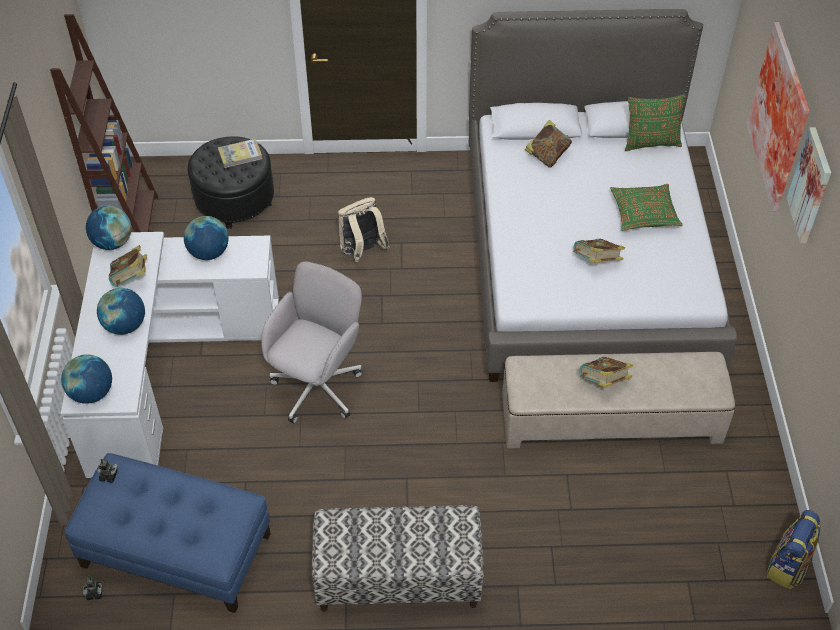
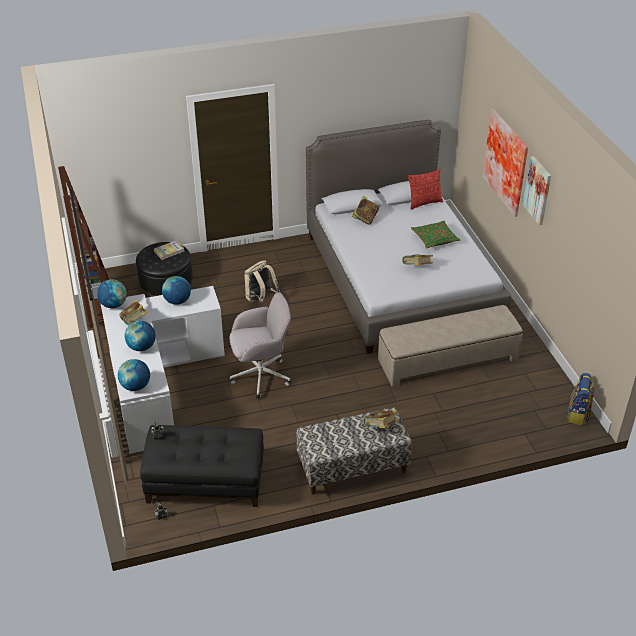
camera: 15 degrees left, 10 degrees down
(175, 551) = (205, 481): blue ottoman -> black ottoman
(318, 388) = (261, 377): grey office chair -> grey office chair turned 60 degrees clockwise
(603, 382) = (443, 331): book -> book (380, 428)
(651, 143) = (424, 203): green pillow -> red pillow

